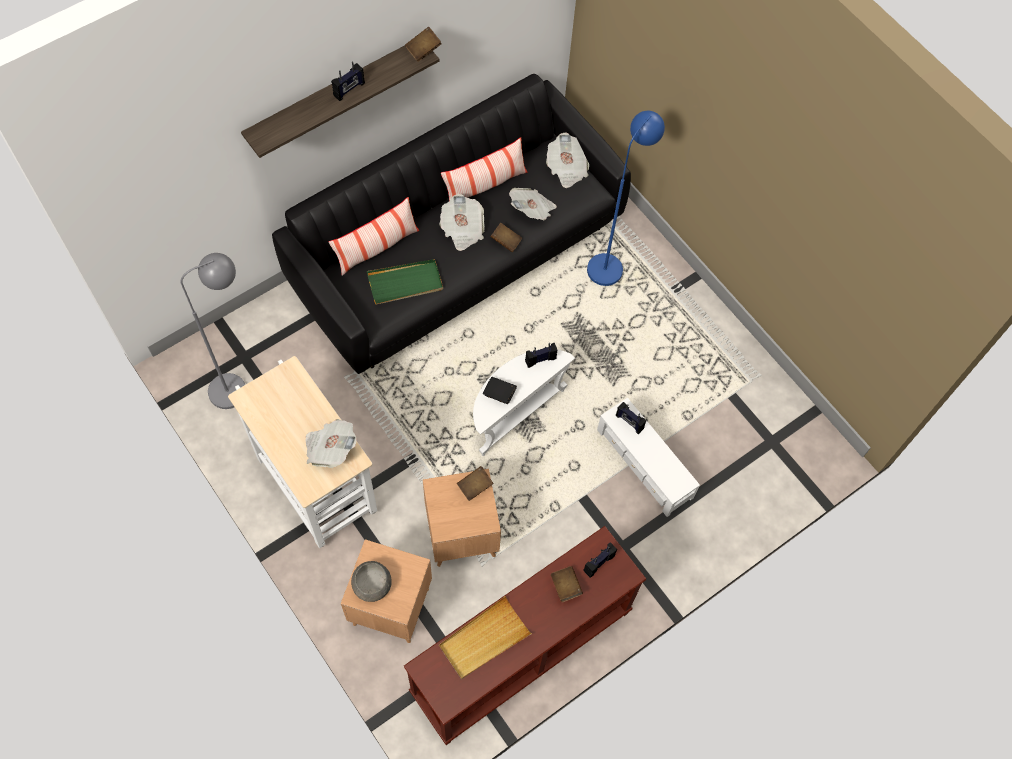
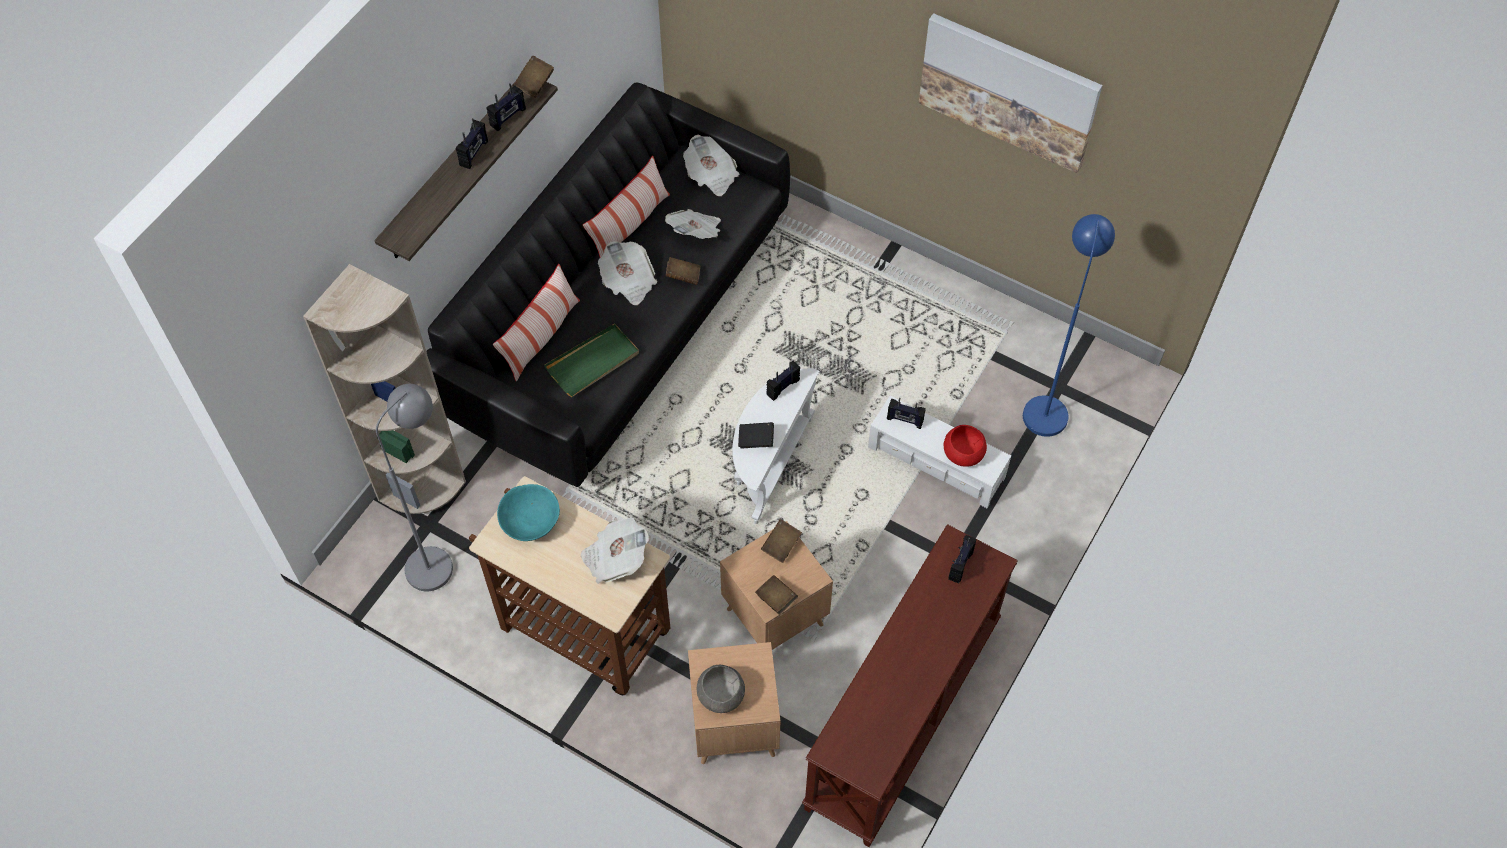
camera: 20 degrees left, 5 degrees down
(251, 331) = (423, 492): none -> beige bookcase
(282, 393) = (530, 520): none -> turquoise bowl
(315, 484) = (582, 630): white cart -> brown cart
(389, 70) = (508, 117): none -> radio
(484, 639) = (879, 693): beige tray -> none
(565, 586) = (937, 603): brown book -> brown book (776, 599)
(610, 263) = (795, 265): blue floor lamp -> blue floor lamp (1046, 405)
(662, 468) = (964, 453): none -> red bowl
(804, 193) = (1008, 91): none -> picture

